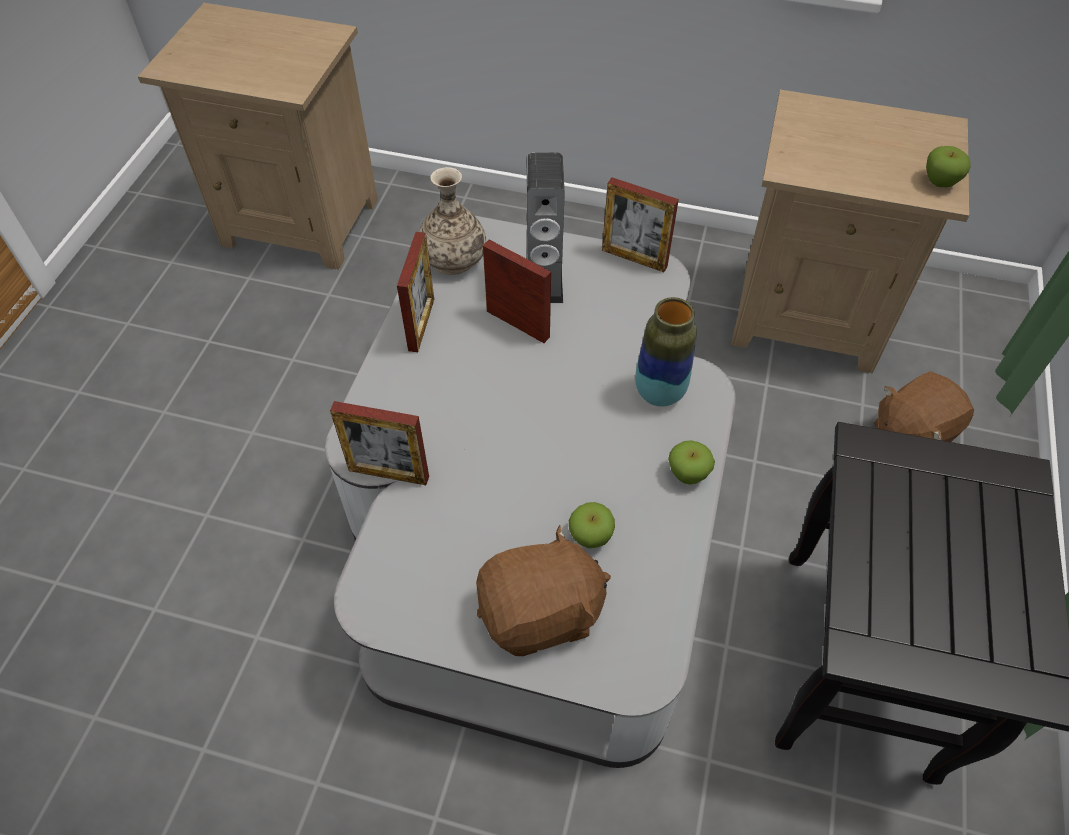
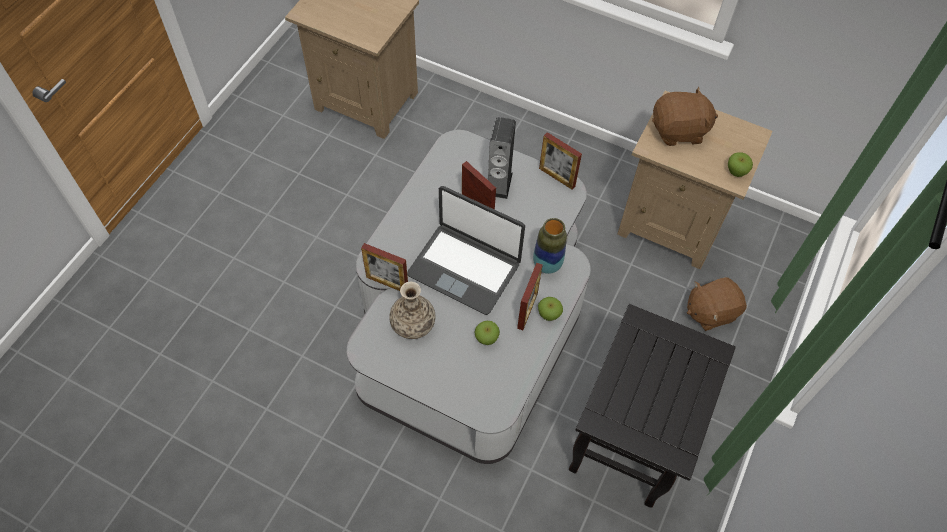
camera: 10 degrees right, 5 degrees up
(421, 324) = (422, 197): picture frame -> picture frame (527, 310)
(453, 258) = (449, 158): vase -> vase (413, 323)
(521, 424) = (465, 268): none -> laptop
(541, 614) = (450, 373): brown plush toy -> brown plush toy (679, 131)

